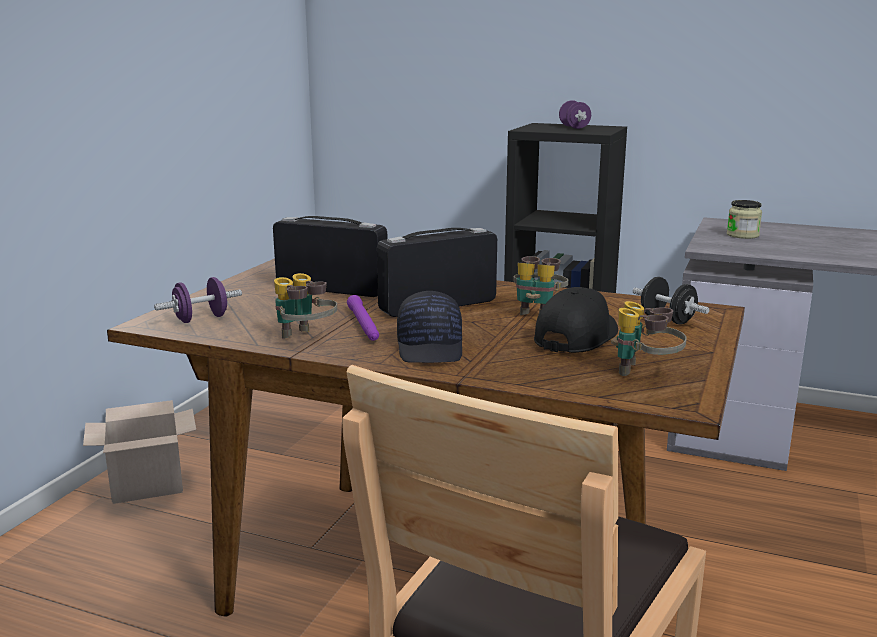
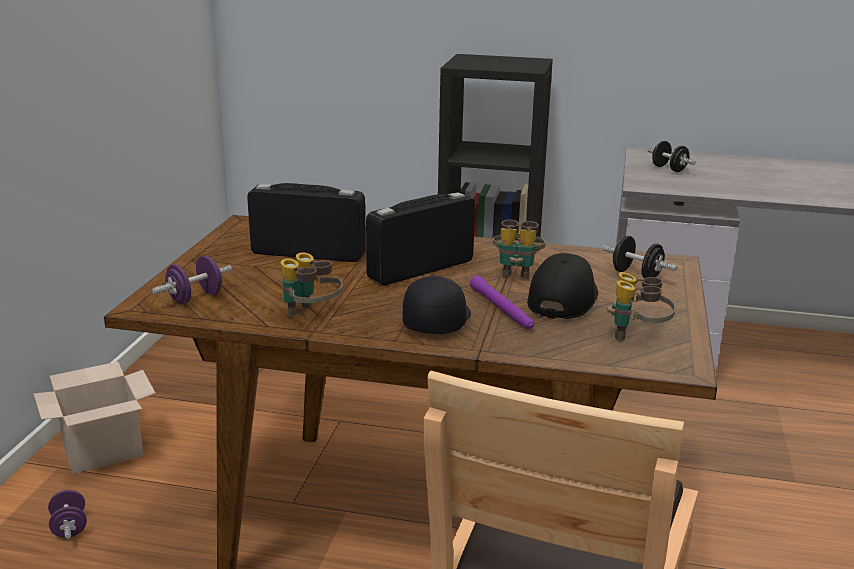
camera: 10 degrees left, 5 degrees up
(363, 325) = (360, 297): purple flashlight -> purple flashlight (502, 309)
(431, 348) = (436, 320): black cap -> black cap turned 150 degrees counterclockwise
(574, 127) = (503, 61): purple dumbbell -> purple dumbbell (69, 527)
(742, 235) = (669, 169): jar -> black dumbbell

